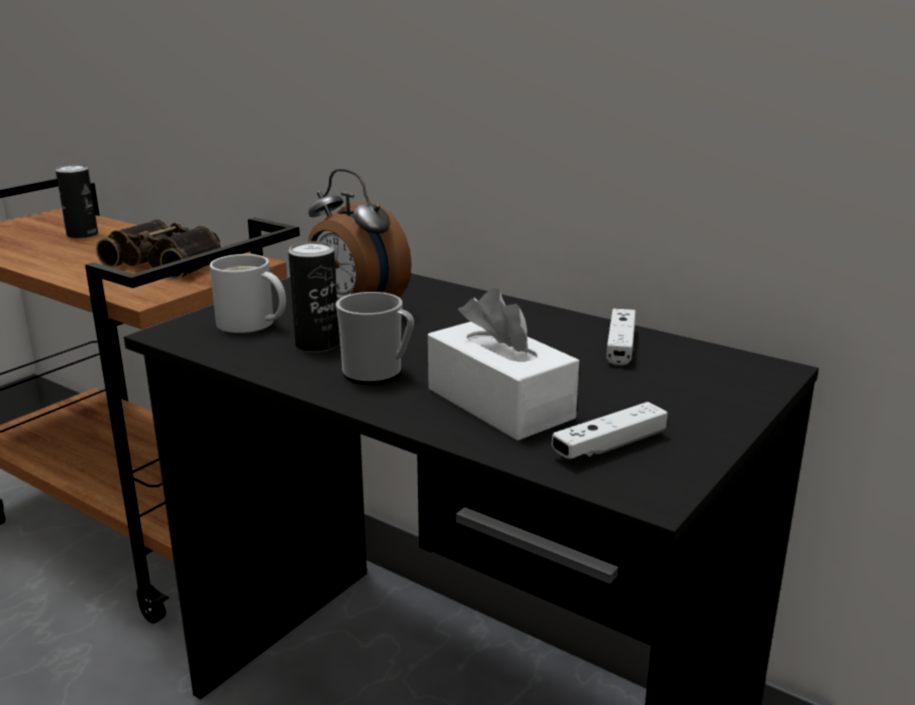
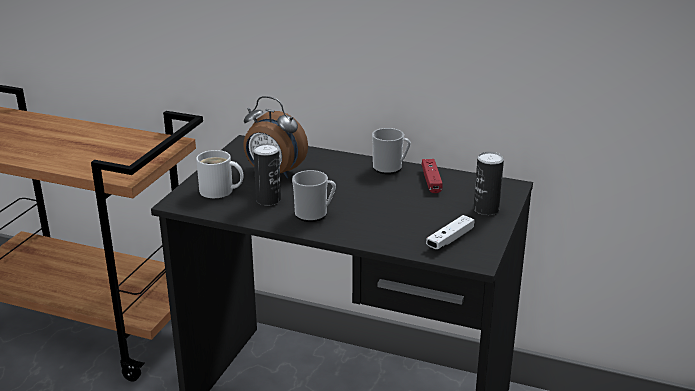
camera: 15 degrees left, 5 degrees up
(82, 235) = (36, 130): can -> can (486, 209)
(170, 262) = (119, 147): binoculars -> none
(499, 403) = (387, 223): white tissue box -> none
(556, 321) = (390, 168): none -> mug
(620, 346) = (431, 181): white game controller -> red game controller

